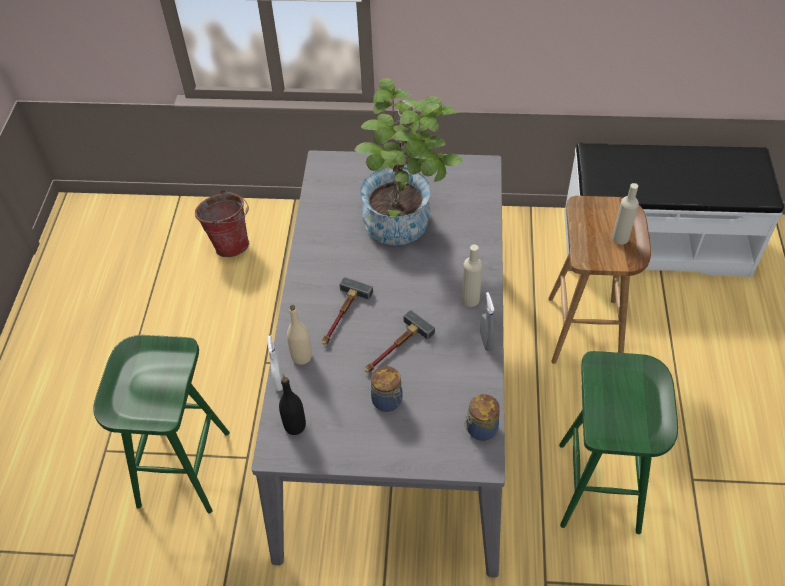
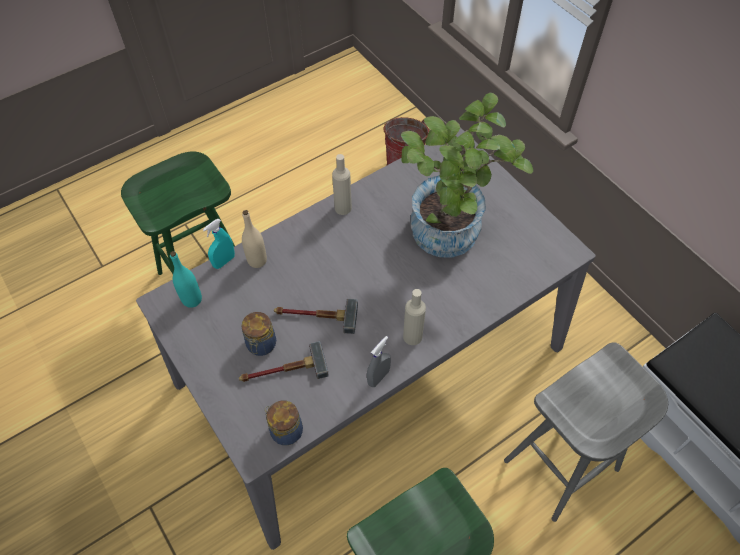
camera: 50 degrees right, 5 degrees up
(278, 380) = (224, 261): white spray bottle -> turquoise spray bottle
(295, 426) = (192, 299): black bottle -> turquoise bottle
(341, 316) = (316, 259): hammer -> hammer (282, 371)
(585, 332) = (561, 466): brown stool -> grey stool
(620, 238) = (610, 415): beige bottle -> beige bottle (343, 208)

